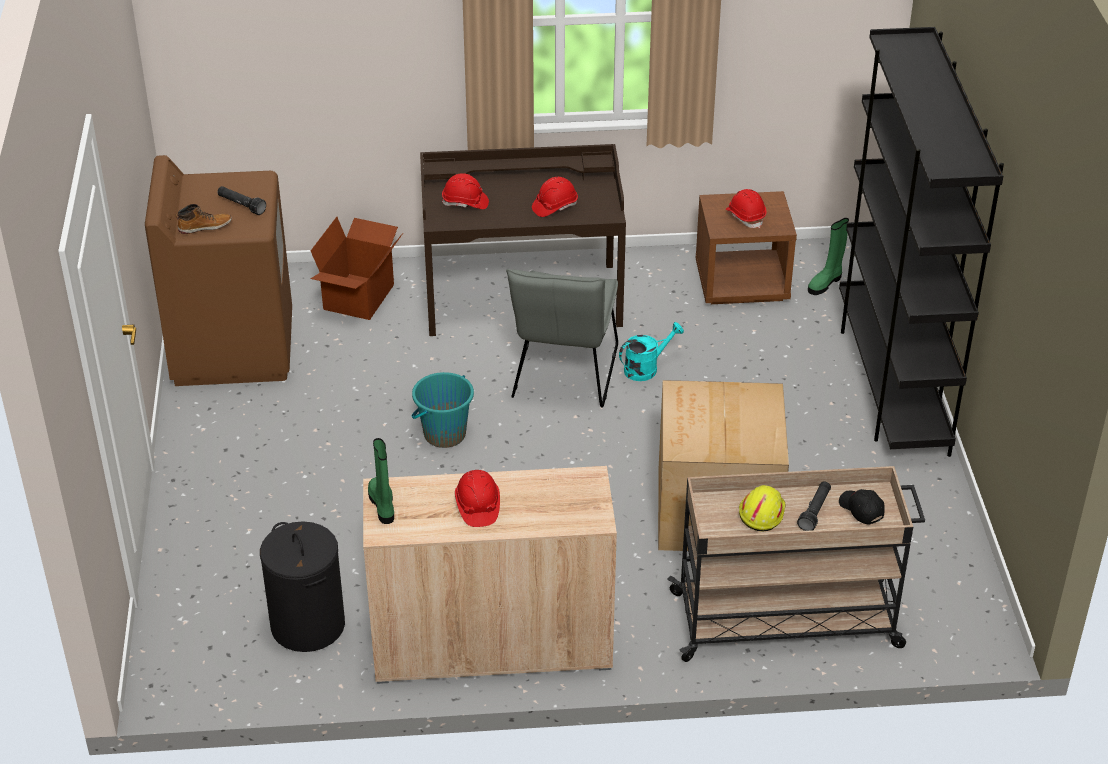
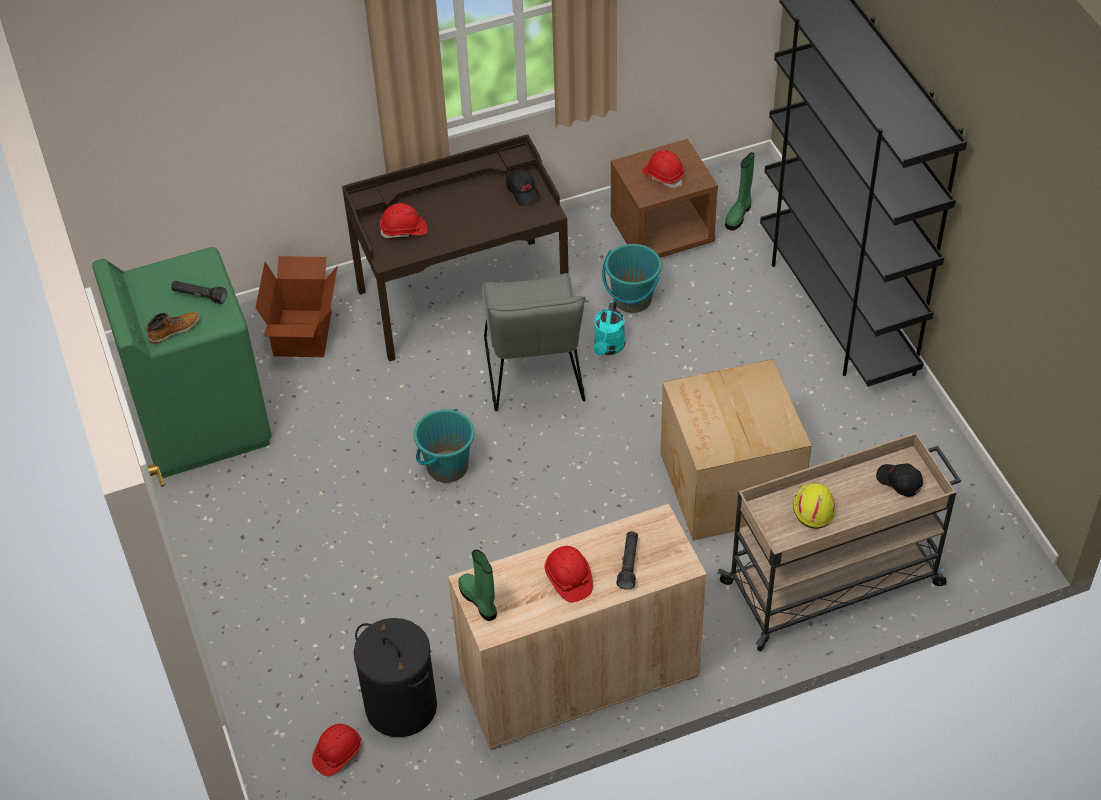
camera: 15 degrees left, 10 degrees up
(232, 347) = (201, 421): brown washing machine -> green washing machine
(554, 206) = (492, 215): red hard hat -> red hard hat (337, 754)
(593, 194) = (523, 192): none -> black cap
(646, 368) = (608, 348): turquoise watering can -> turquoise watering can turned 150 degrees clockwise
(687, 333) = (632, 299): none -> turquoise bucket
(815, 511) = (859, 494): black flashlight -> black flashlight (628, 564)

